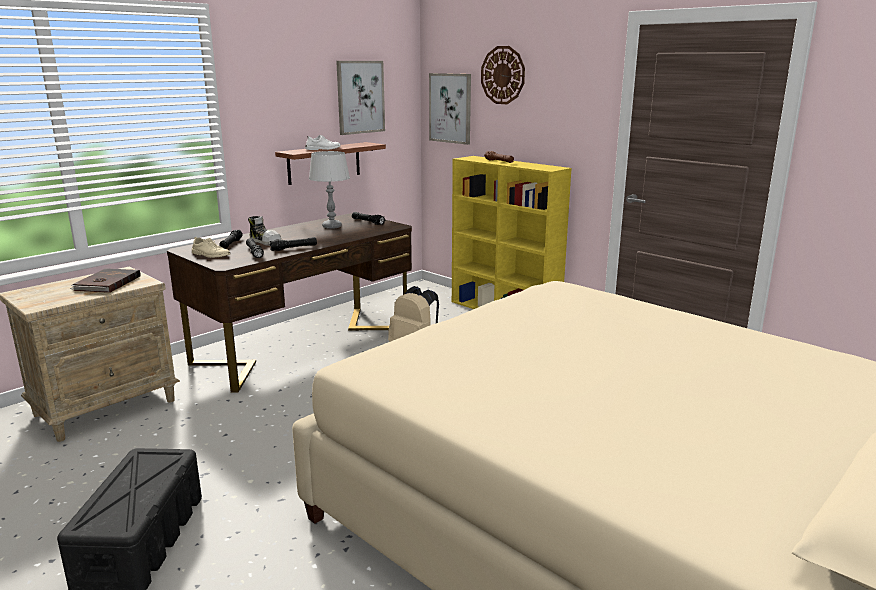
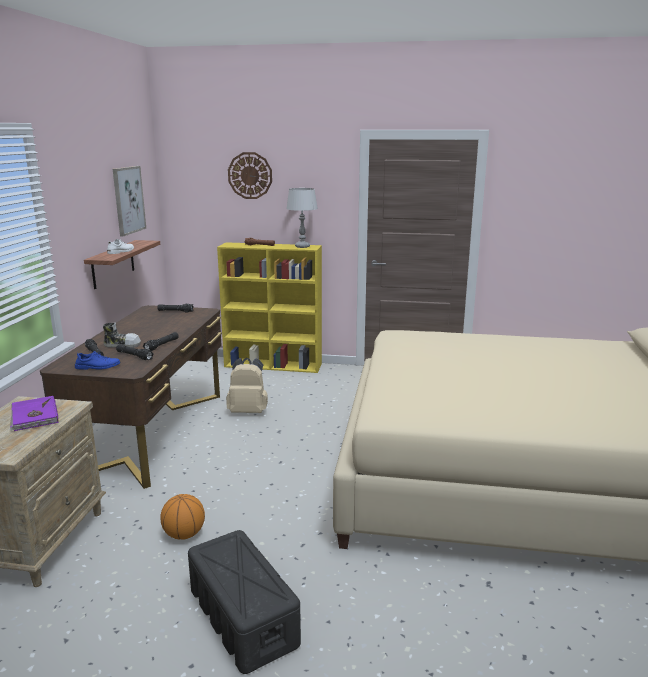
camera: 35 degrees left, 0 degrees up
(106, 283) = (34, 416): brown book -> purple book
(203, 445) = (184, 534): none -> basketball
(210, 255) = (98, 367): beige shoe -> blue shoe
(331, 226) = (153, 321): grey table lamp -> grey table lamp (302, 246)
(450, 108) = (196, 203): picture -> none

